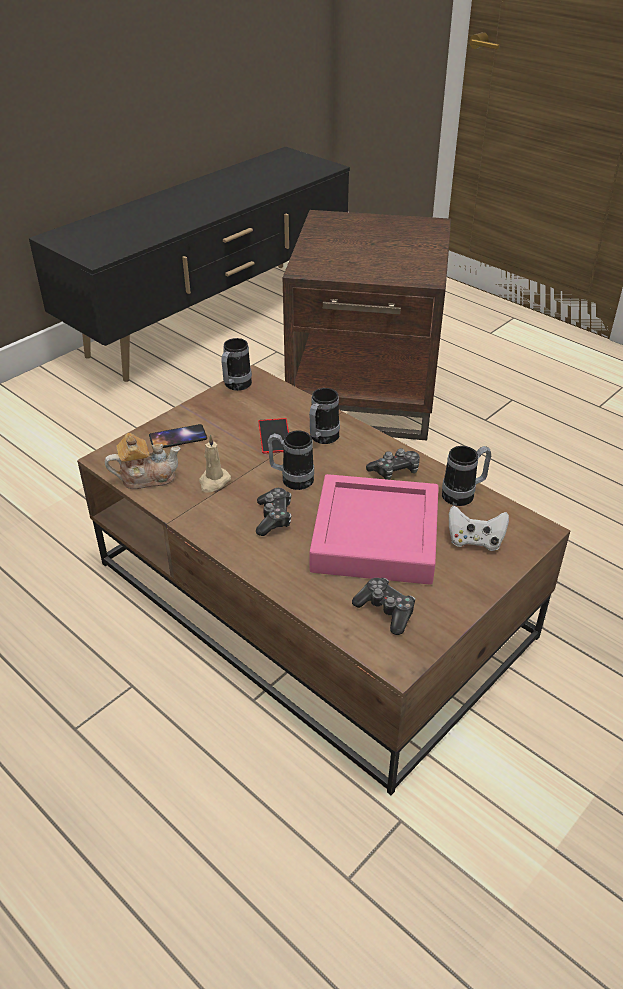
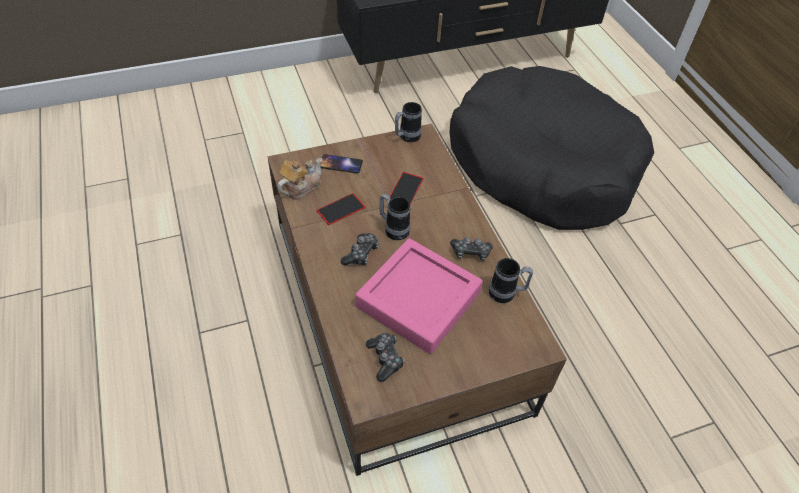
camera: 25 degrees right, 10 degrees up
(146, 477) = (301, 187): teapot -> teapot turned 60 degrees counterclockwise
(214, 482) = (341, 209): beige candle -> phone
(321, 439) = (436, 205): mug -> none
(366, 393) = (541, 165): brown side table -> black dog bed
(475, 541) = (487, 334): white game controller -> none

